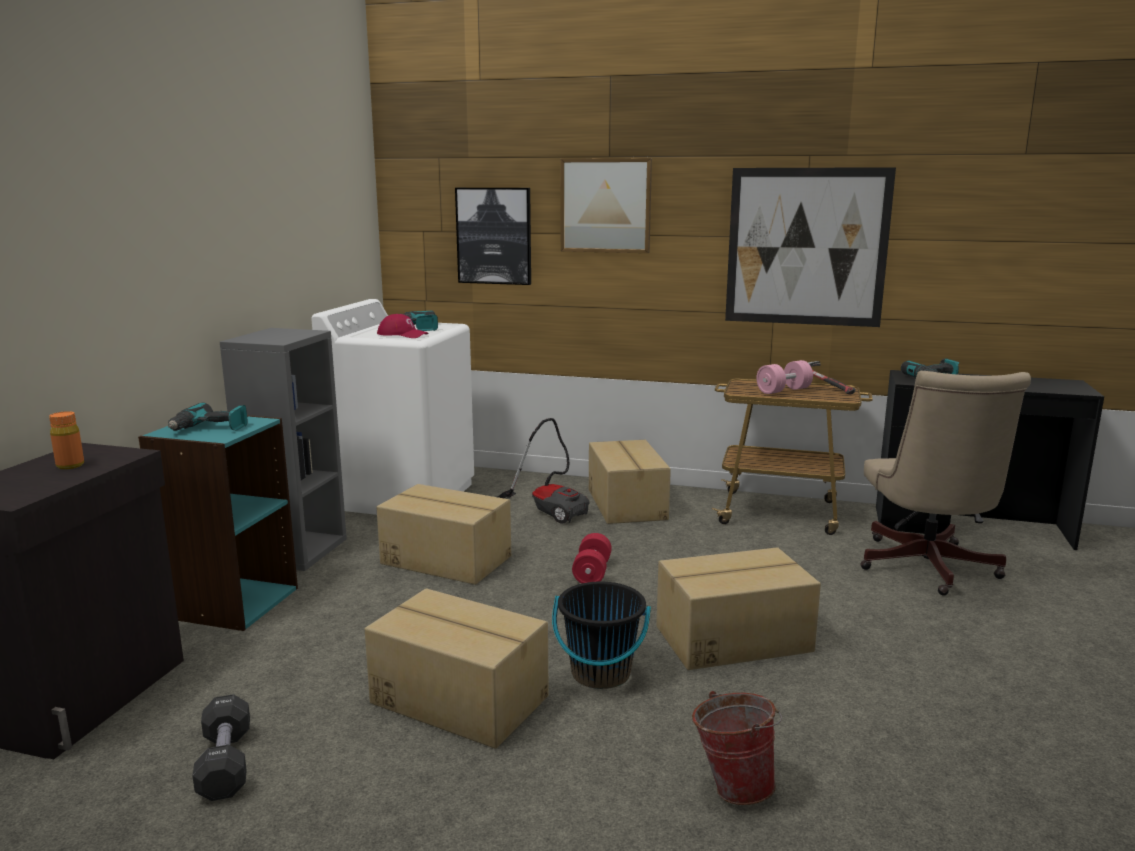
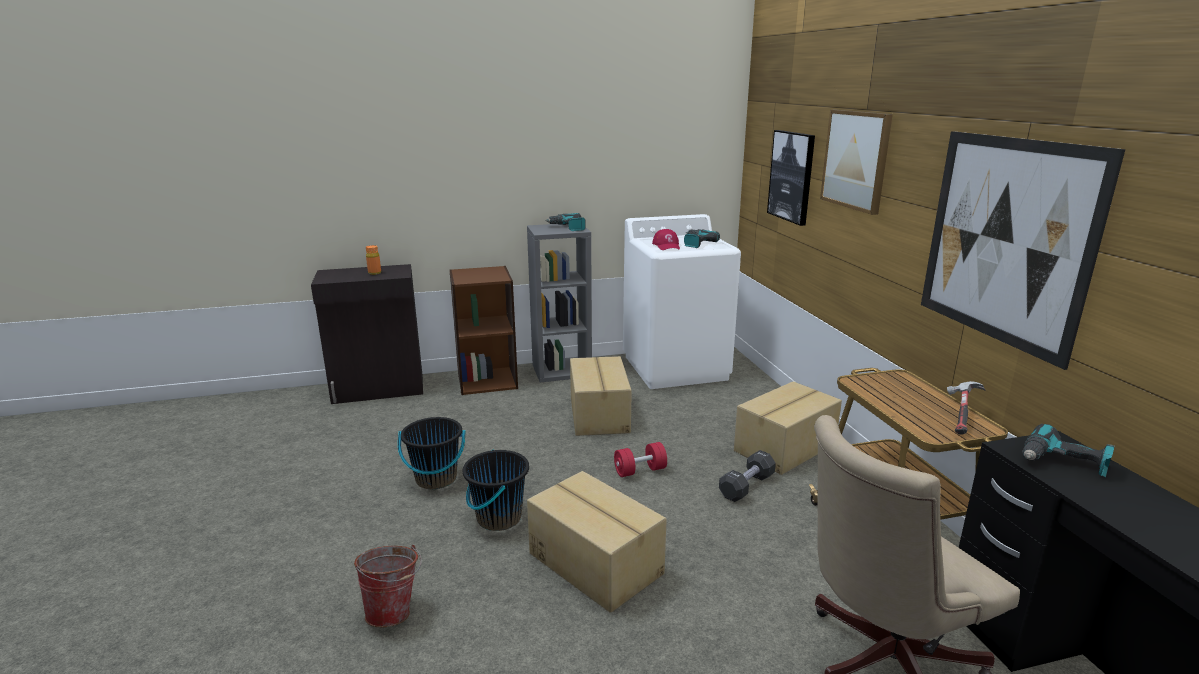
camera: 60 degrees right, 5 degrees up
(210, 429) = (475, 275): power drill -> power drill (568, 227)
(225, 764) = (343, 440): black dumbbell -> black dumbbell (746, 486)
(232, 602) = (487, 380): turquoise bookcase -> brown bookcase
(460, 698) = (436, 479): cardboard box -> black bucket
(548, 510) = (725, 420): vacuum cleaner -> none
(783, 390) = (902, 399): pink dumbbell -> none

